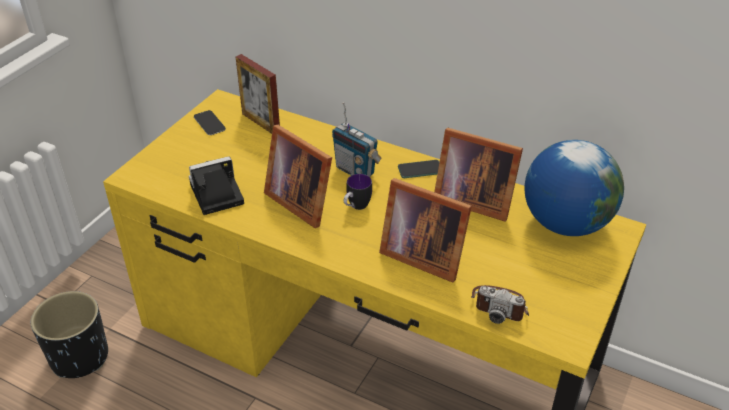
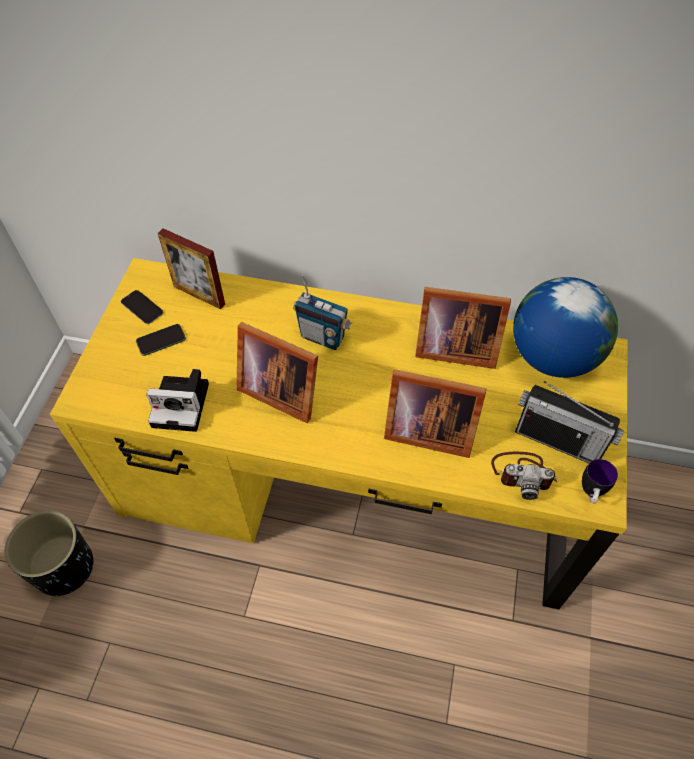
camera: 15 degrees left, 15 degrees up
(214, 195) = (183, 404): camera -> camera turned 135 degrees counterclockwise
(356, 207) = (340, 385): mug -> mug (591, 493)
(420, 170) = (389, 321): phone -> phone (161, 340)
(545, 287) = (558, 440): none -> radio

